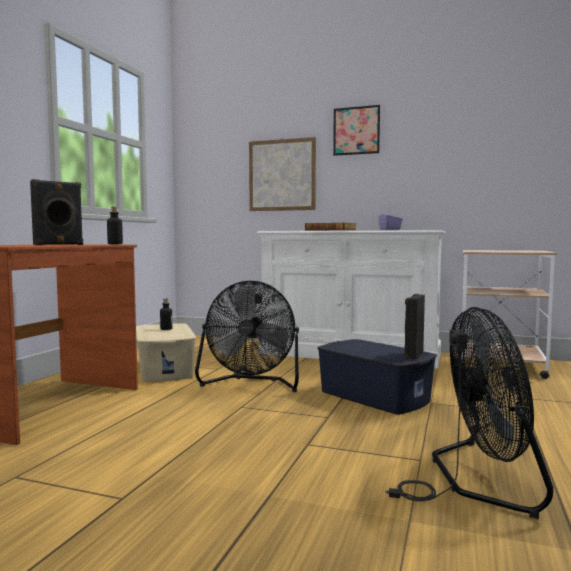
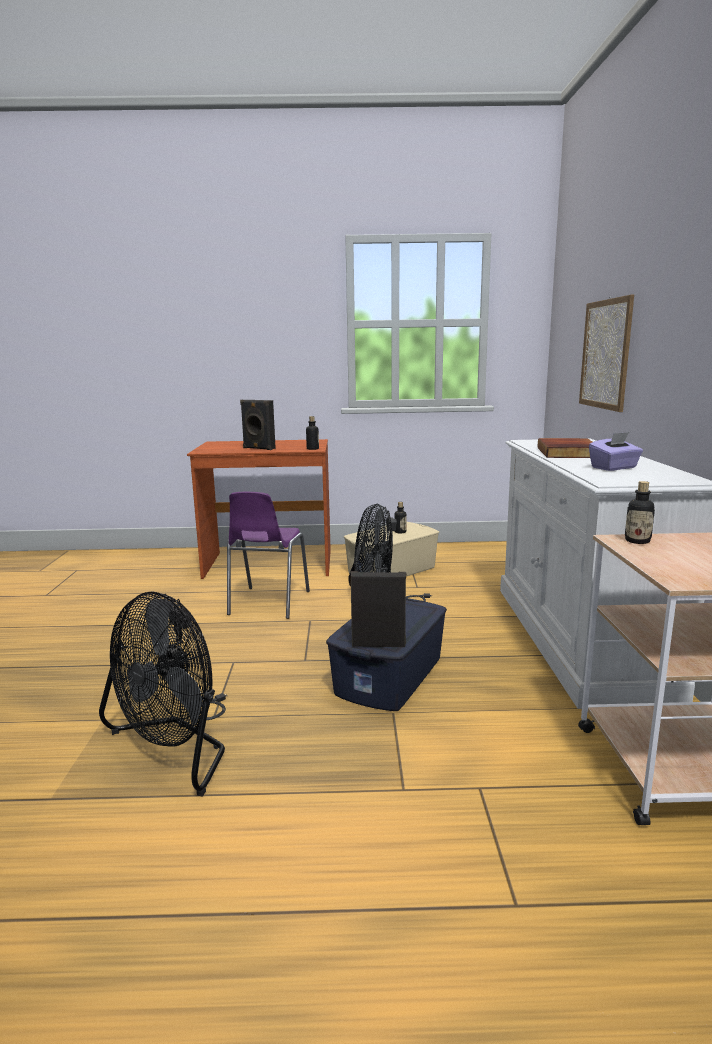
camera: 70 degrees right, 10 degrees up
(172, 418) = (267, 604): none -> purple chair
(356, 130) = (669, 280): picture -> none
(468, 478) = (178, 744): black fan -> black fan turned 60 degrees clockwise
(478, 251) = (637, 541): none -> bottle

